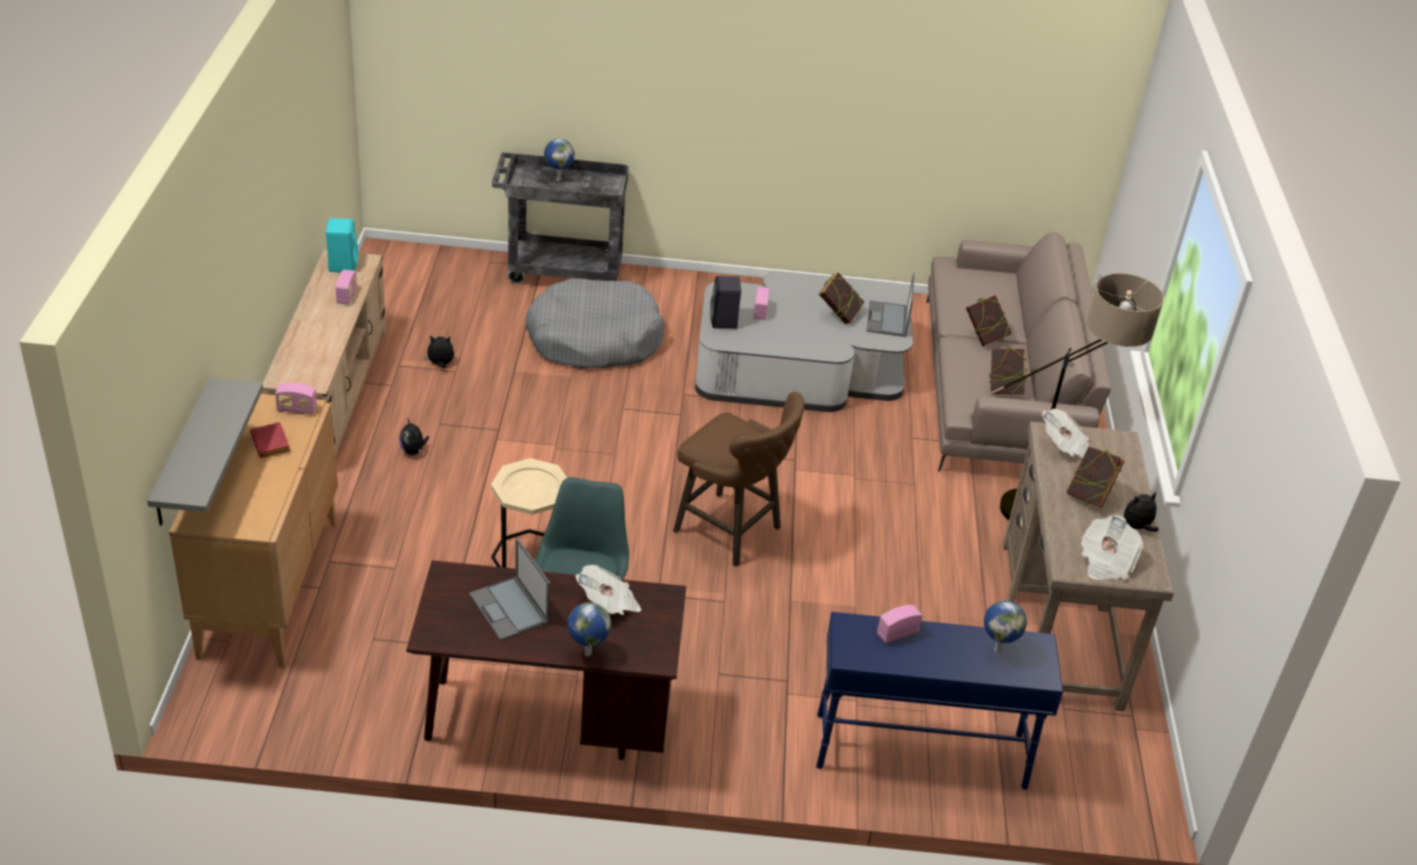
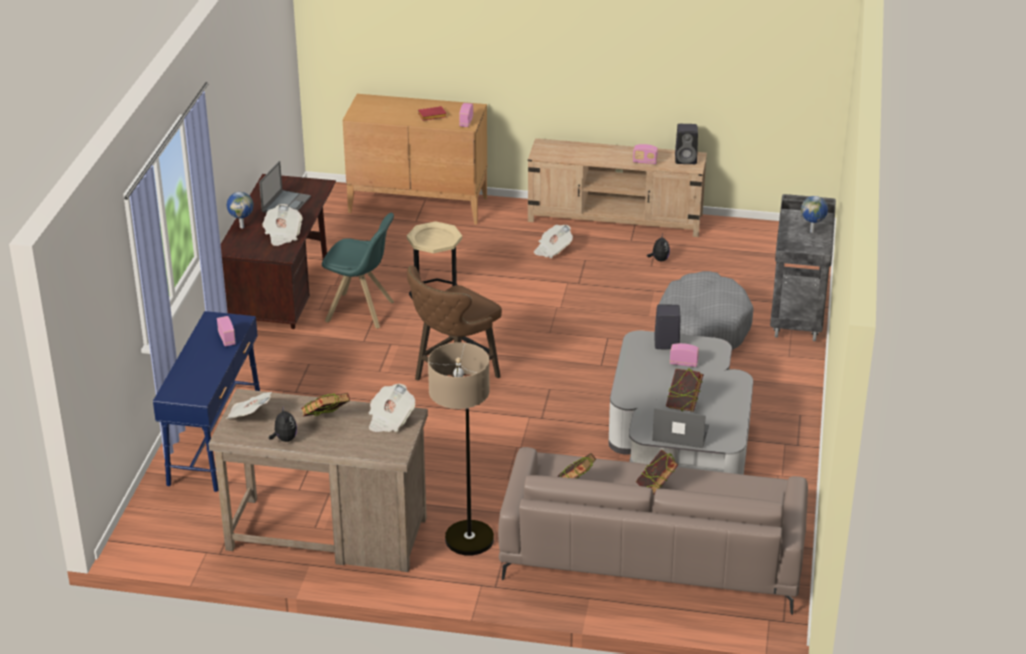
camera: 100 degrees right, 5 degrees down
(182, 454) = (396, 74): grey shelf -> none
(343, 264) = (686, 159): turquoise speaker -> black speaker
(413, 451) = (552, 250): plush toy -> newspaper
(510, 609) = (286, 203): laptop -> laptop turned 135 degrees clockwise
(997, 649) = (199, 378): globe -> none

